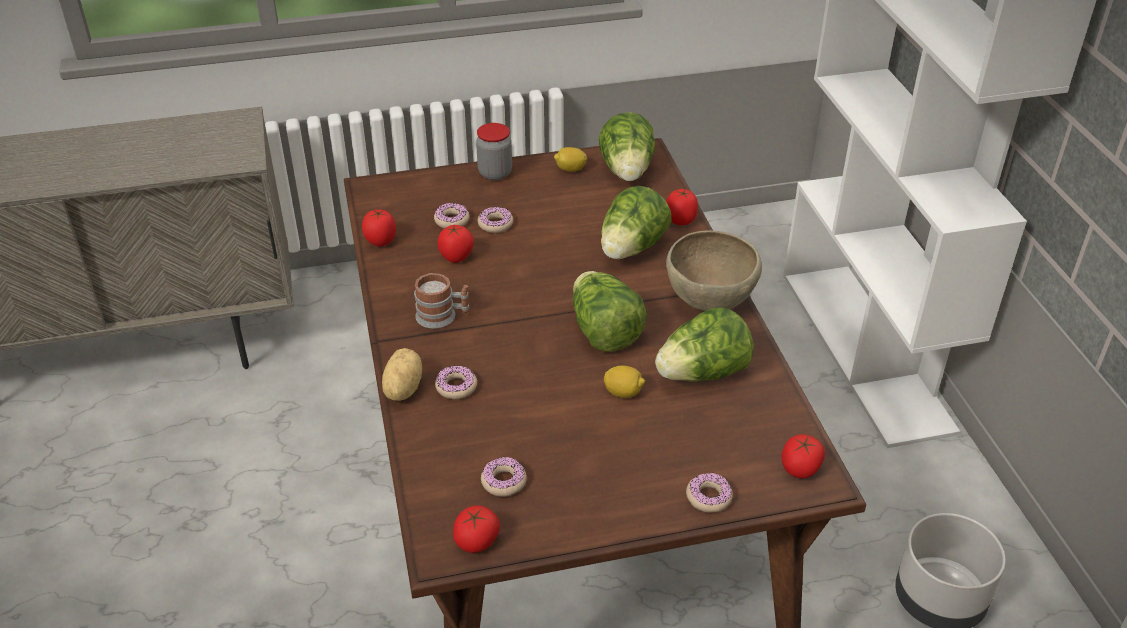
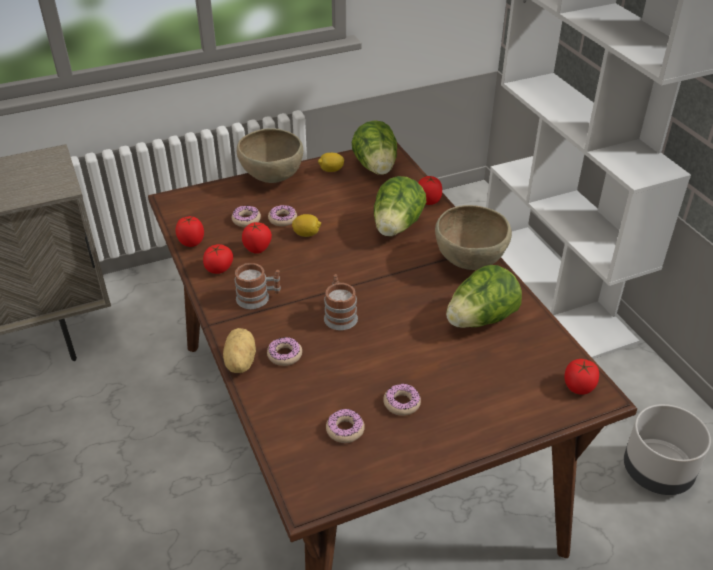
camera: 10 degrees left, 0 degrees up
(476, 541) = (336, 484): tomato -> tomato (219, 268)
(495, 173) = (272, 179): jar -> brown bowl
(533, 347) = (339, 315): none -> mug
(603, 332) = (393, 296): lettuce -> none
(623, 392) = (422, 343): lemon -> lemon (307, 234)
(708, 497) = (515, 420): donut -> donut (401, 403)

